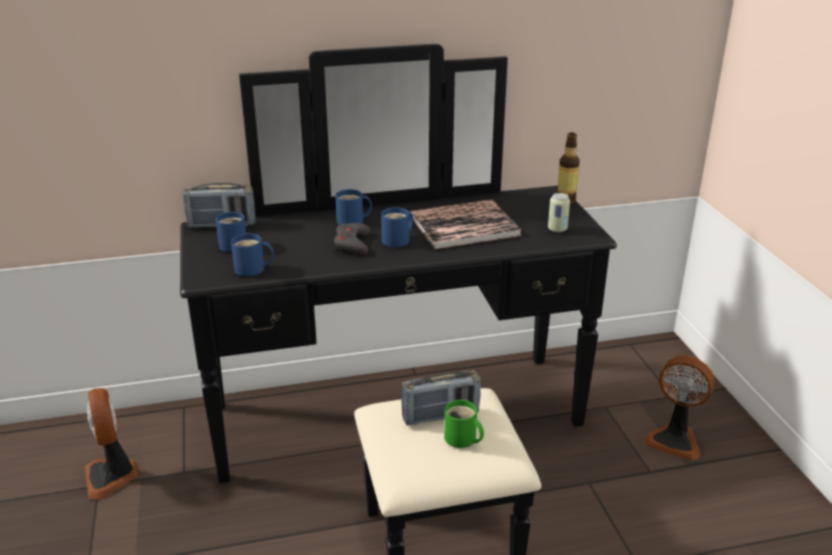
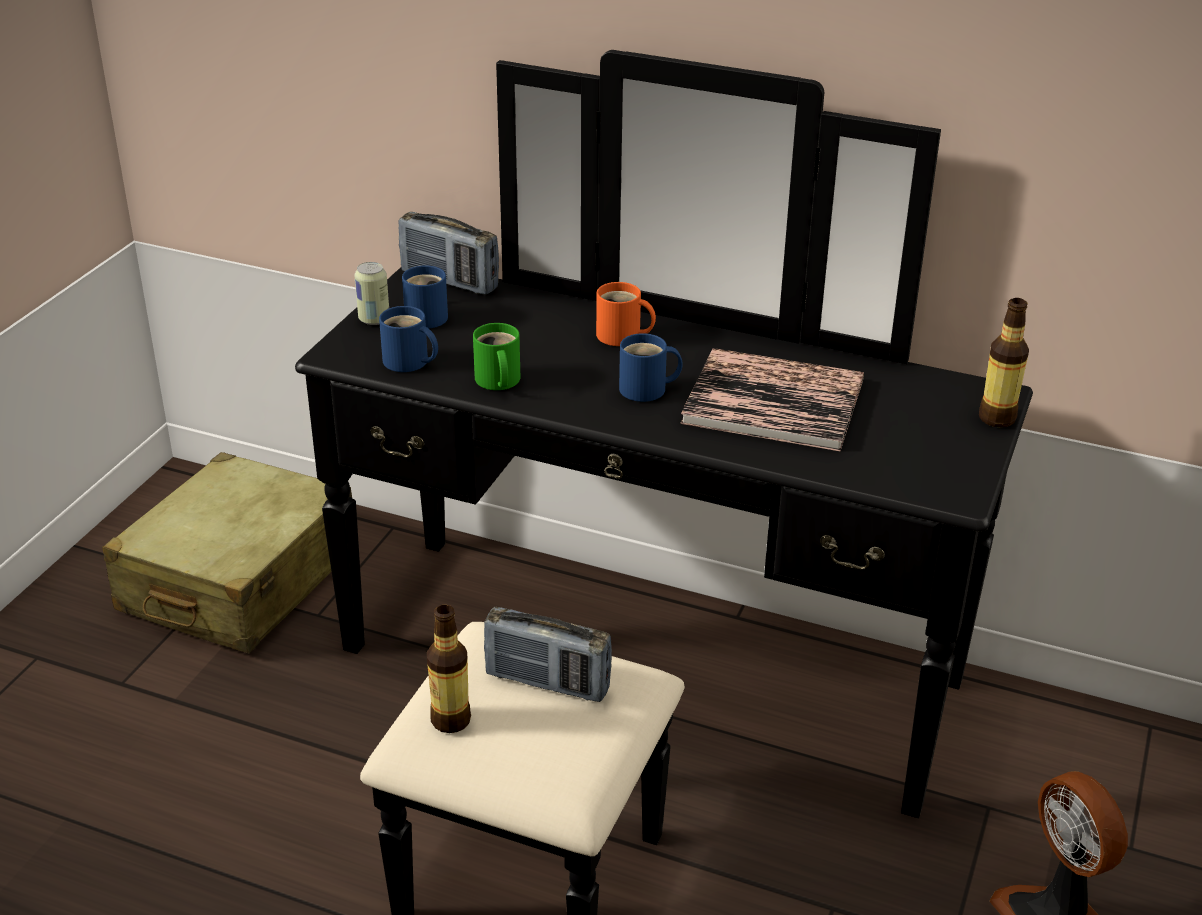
camera: 35 degrees right, 5 degrees up
(112, 476) = (238, 581): fan -> beige suitcase
(352, 243) = (579, 371): grey game controller -> none
(353, 221) = (622, 337): blue mug -> orange mug
(412, 457) = (450, 720): none -> bottle
(462, 439) = (537, 729): green mug -> green mug (496, 381)
(557, 229) = (914, 462): can -> can (374, 319)

